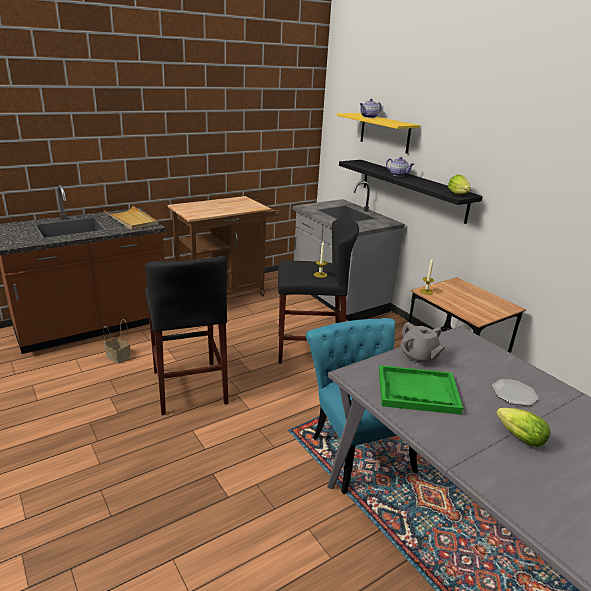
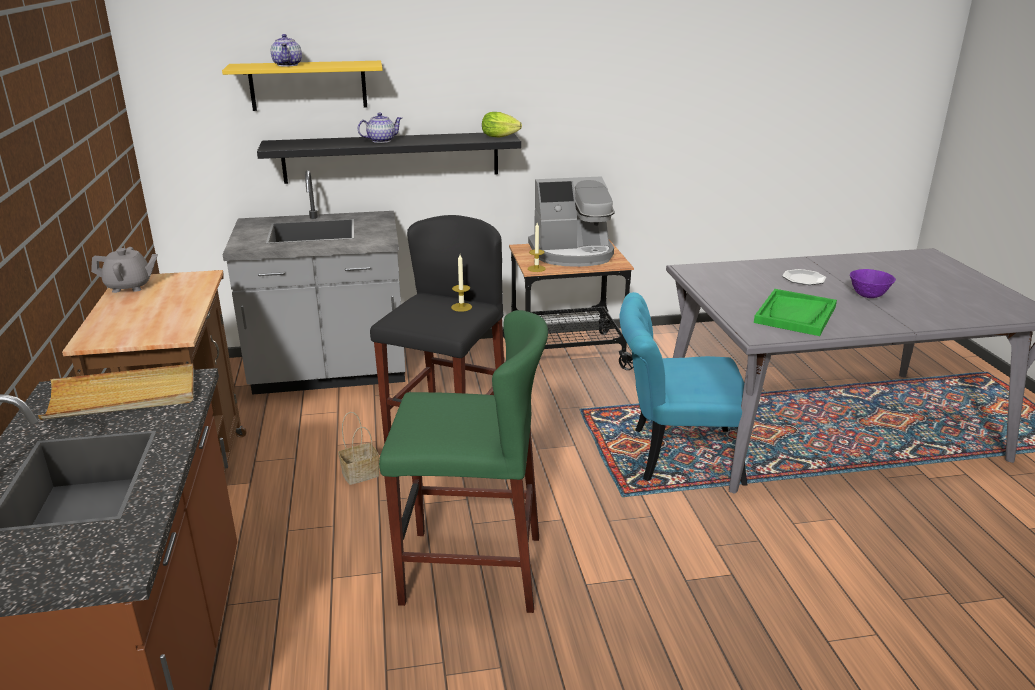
camera: 65 degrees left, 0 degrees up
(119, 357) = (311, 649): basket -> basket (361, 473)
(189, 387) = (471, 569): black stool -> green stool
(418, 357) = (729, 298): grey teapot -> grey teapot (129, 287)
(472, 299) = (572, 253): none -> coffee machine
(517, 436) = (868, 296): lettuce -> purple bowl

